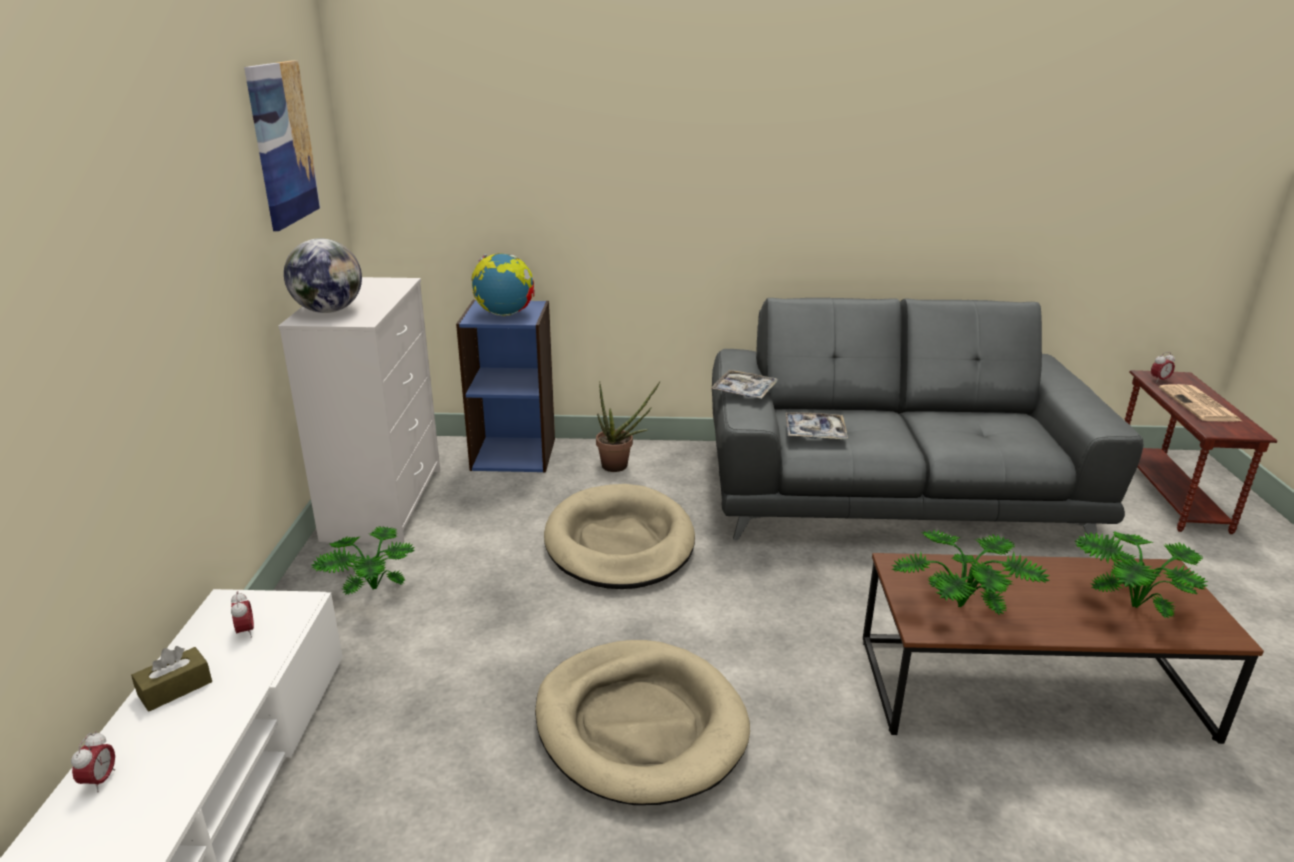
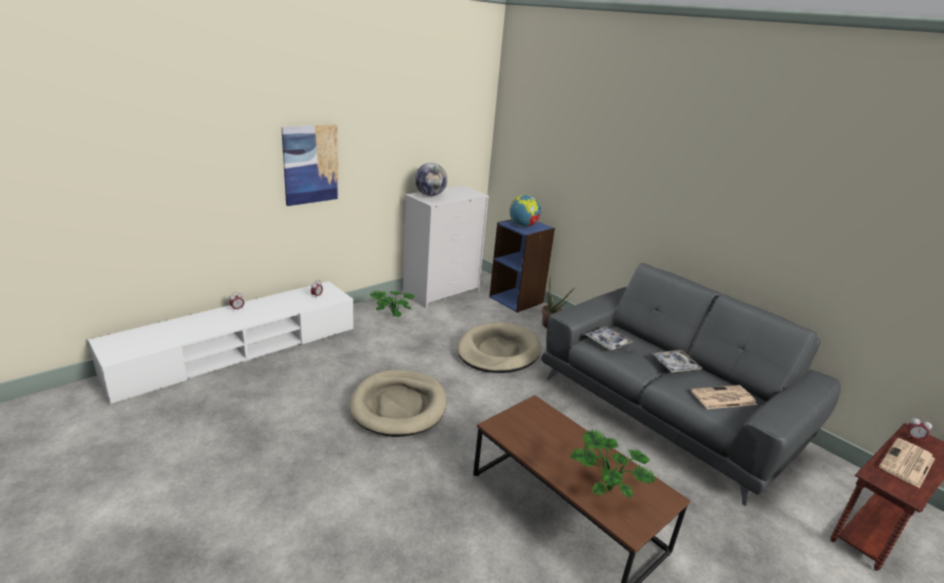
camera: 45 degrees right, 0 degrees up
(175, 688) = (281, 299): brown tissue box -> none
(282, 144) = (443, 120): picture -> picture (310, 164)
(744, 391) = (591, 305): tray -> tray (675, 365)
(961, 611) = (522, 433): potted plant -> none
(1006, 431) = (722, 398): none -> newspaper

